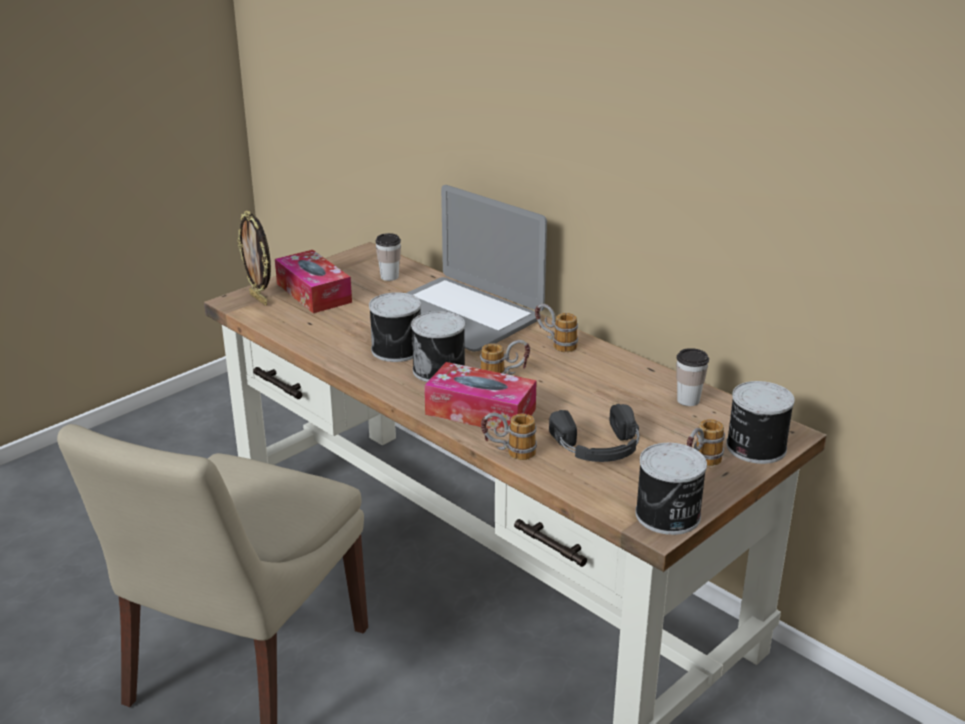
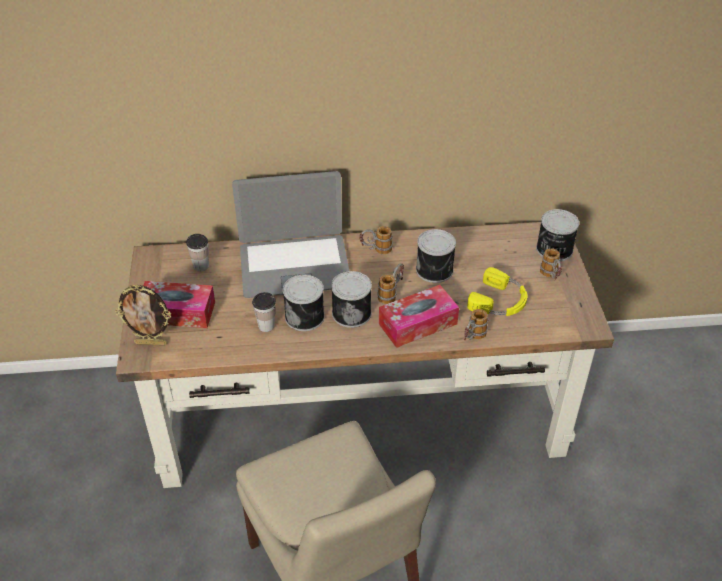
camera: 50 degrees left, 15 degrees up
(598, 446) = (499, 301): black headphones -> yellow headphones
(668, 516) = (584, 316): can -> can (435, 270)
(688, 400) = (489, 242): cup -> cup (266, 326)

